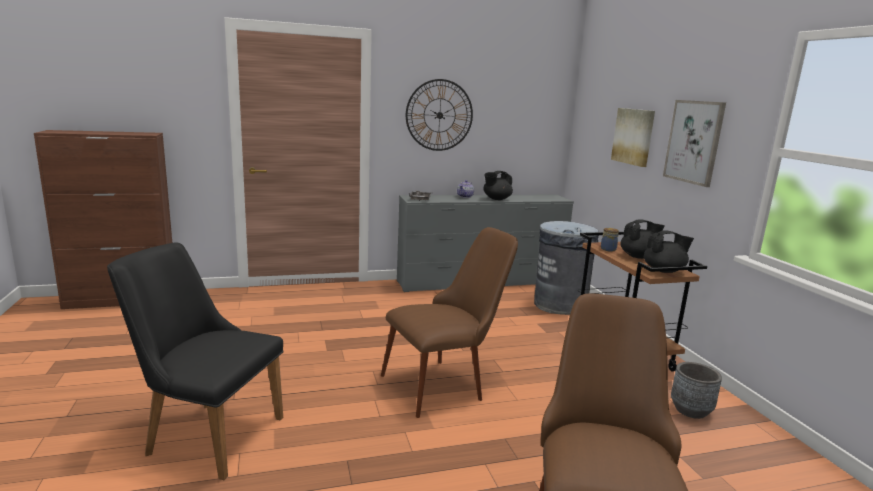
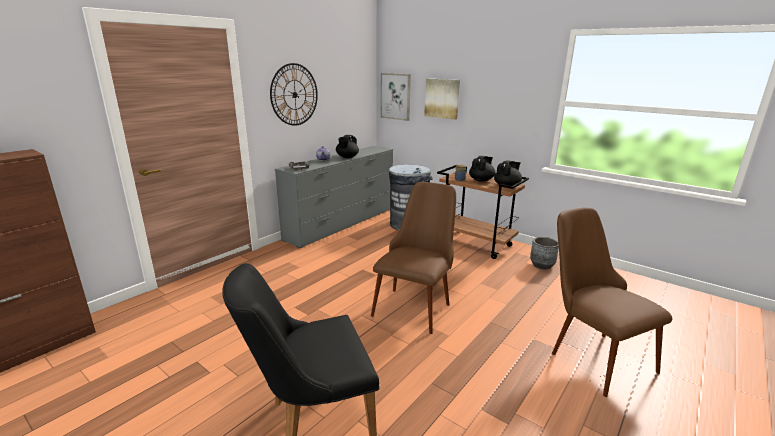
camera: 35 degrees left, 5 degrees up
(694, 142) = (497, 100): picture -> picture (395, 96)

